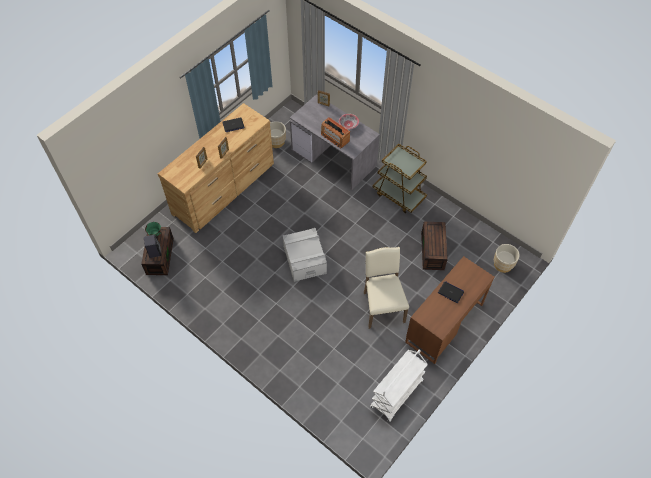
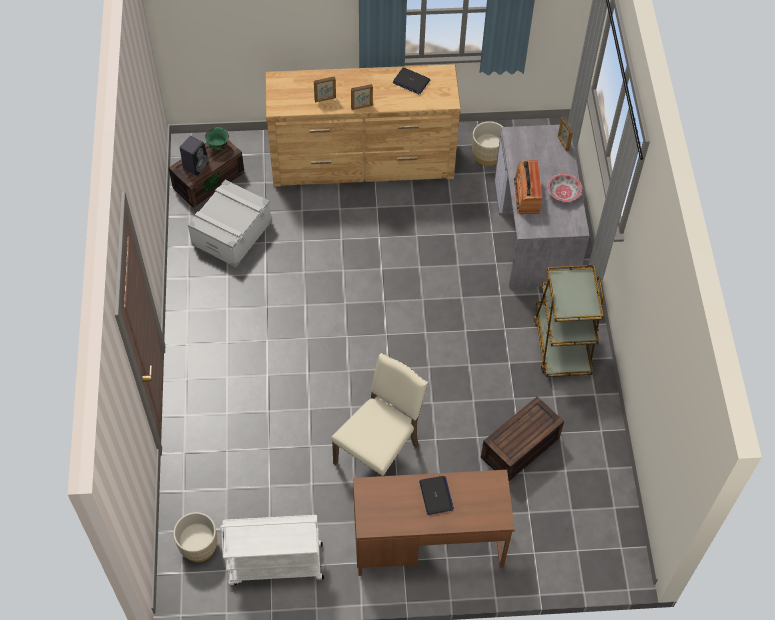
camera: 45 degrees right, 0 degrees up
(304, 260) = (355, 321): grey storage box -> grey storage box (232, 233)
(503, 265) = (591, 546): beige planter -> beige planter (198, 547)

